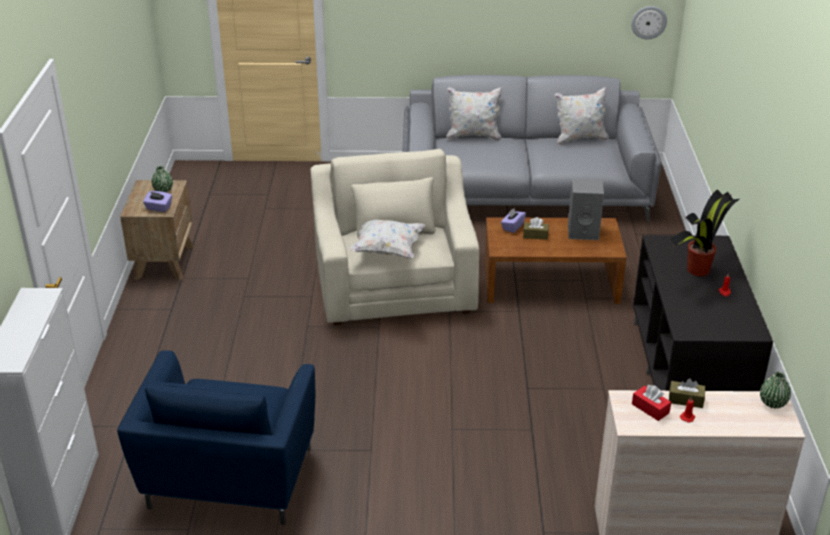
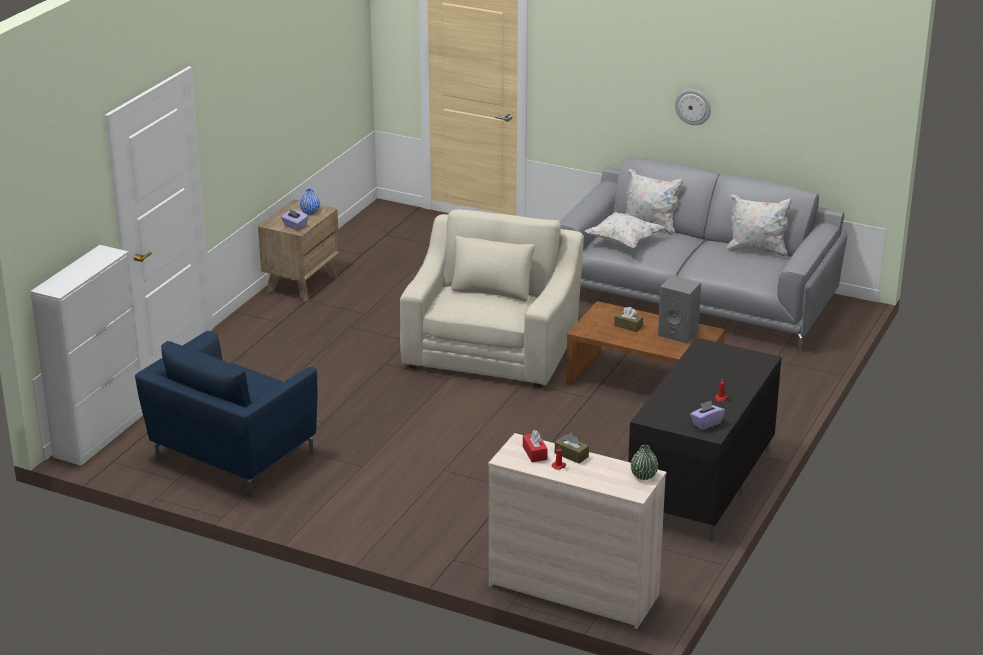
camera: 25 degrees right, 5 degrees down
(163, 190) = (310, 212): green vase -> blue vase
(387, 250) = (469, 304): white pillow -> white pillow (623, 242)
(512, 227) = (613, 314): purple tissue box -> purple tissue box (706, 423)
(648, 22) = (857, 137): wall clock -> wall clock (693, 106)
(697, 270) = (715, 376): potted plant -> none

